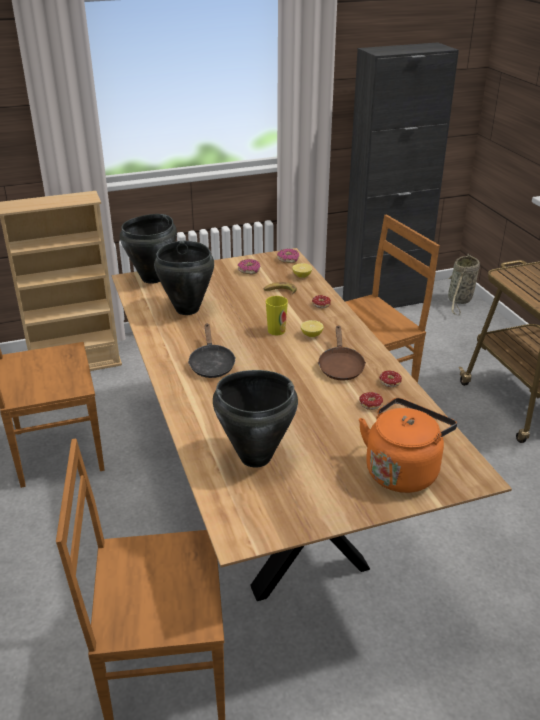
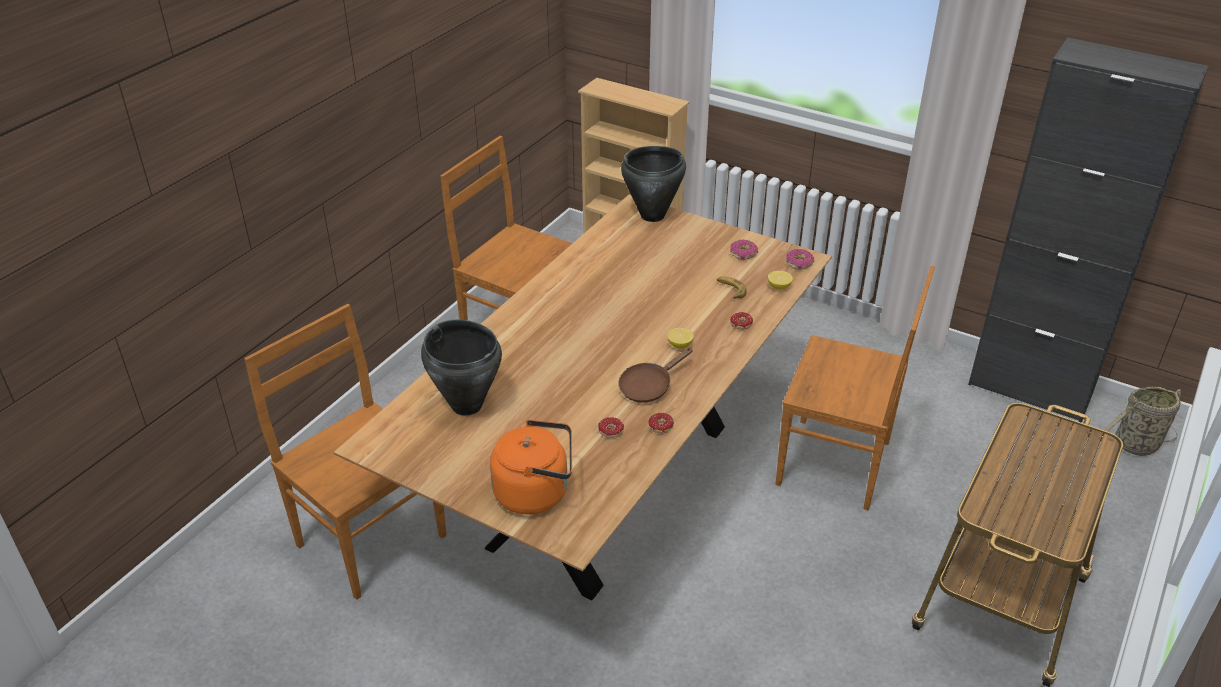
camera: 50 degrees right, 5 degrees up
(187, 309) = (628, 260): black cooking pot -> none
(211, 364) = (563, 318): black frying pan -> none
(276, 330) = (660, 322): cup -> none

